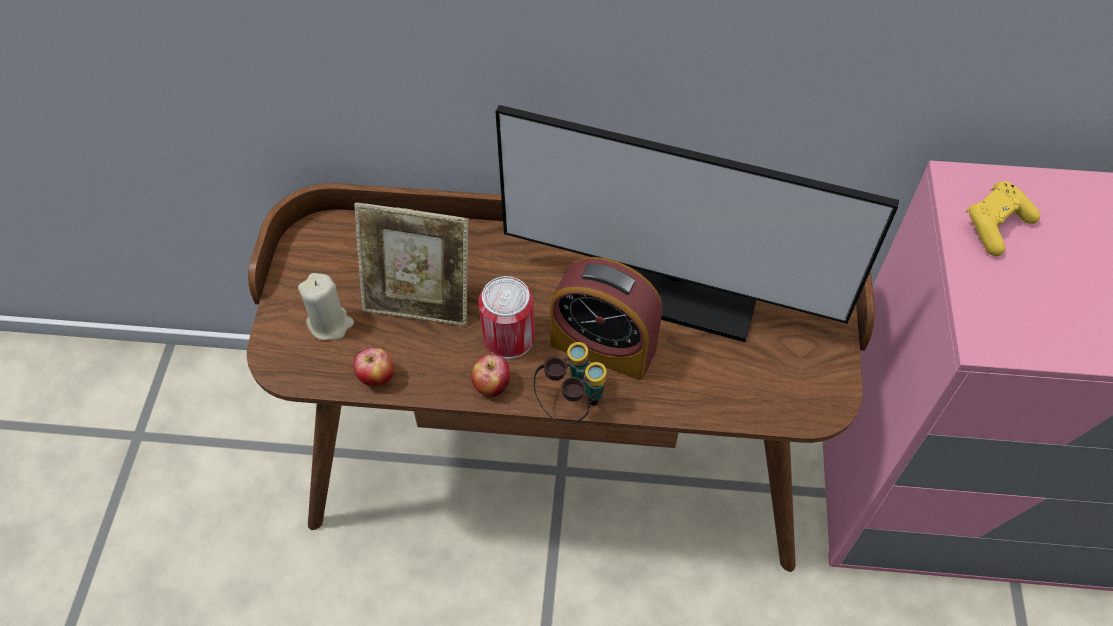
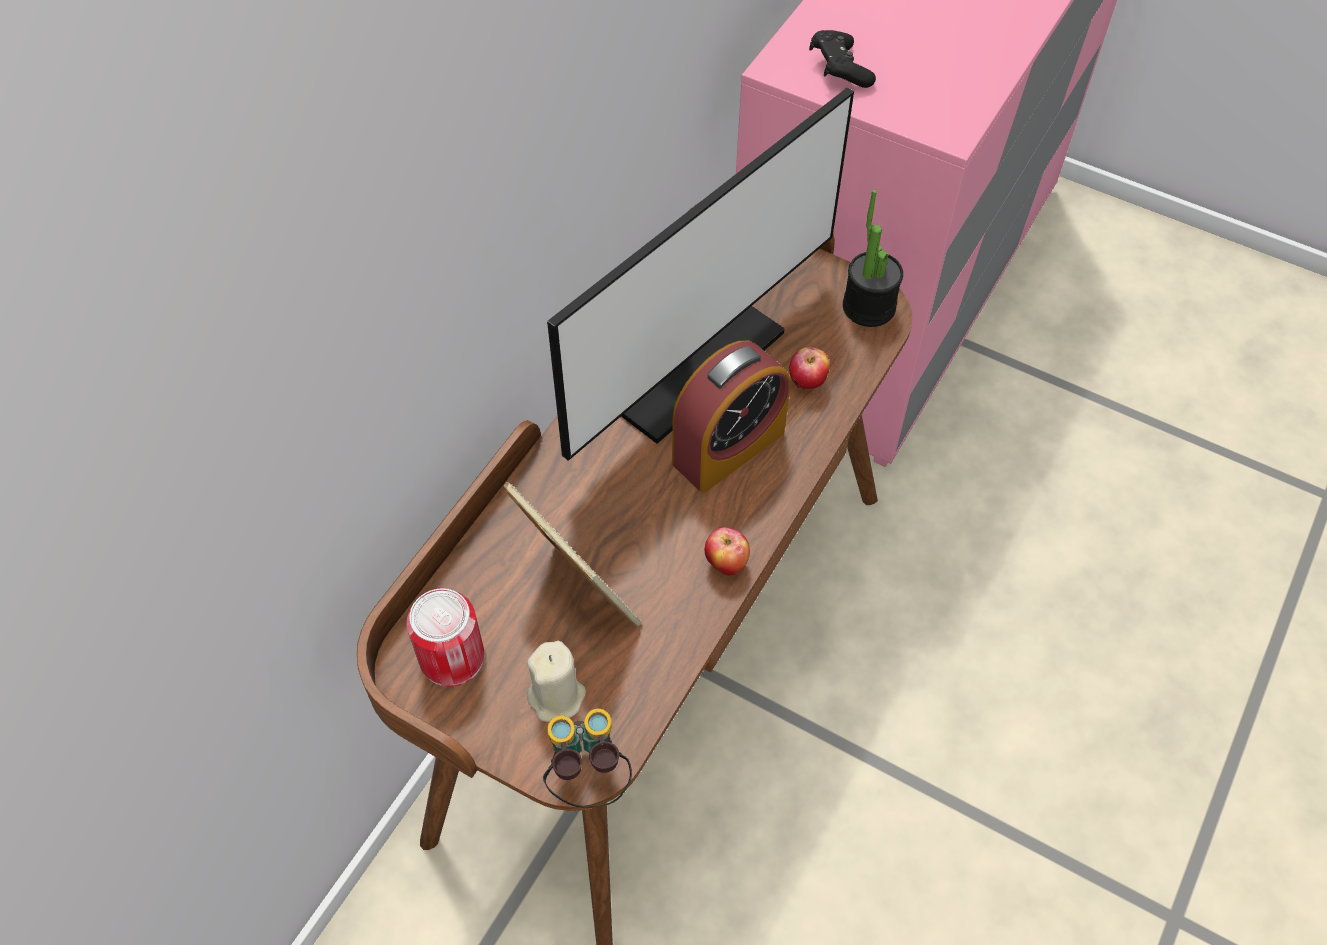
camera: 65 degrees left, 0 degrees up
(377, 378) = (659, 671): apple -> apple (807, 383)
(420, 302) = (578, 594): picture frame -> picture frame turned 75 degrees counterclockwise
(508, 338) = (673, 526): can -> can (452, 658)
(570, 403) = (782, 502): binoculars -> binoculars (587, 778)
(818, 396) = (869, 307): none -> potted plant
(995, 226) = (839, 70): yellow game controller -> black game controller

